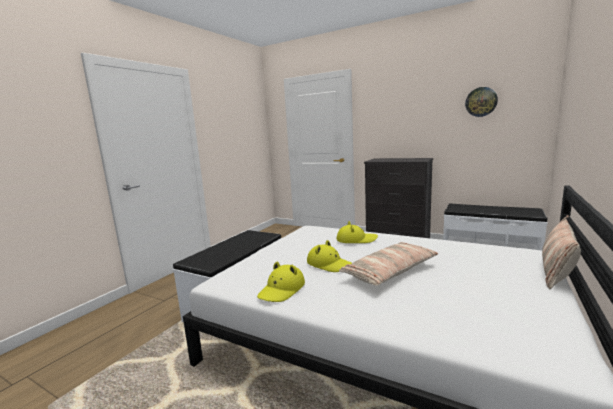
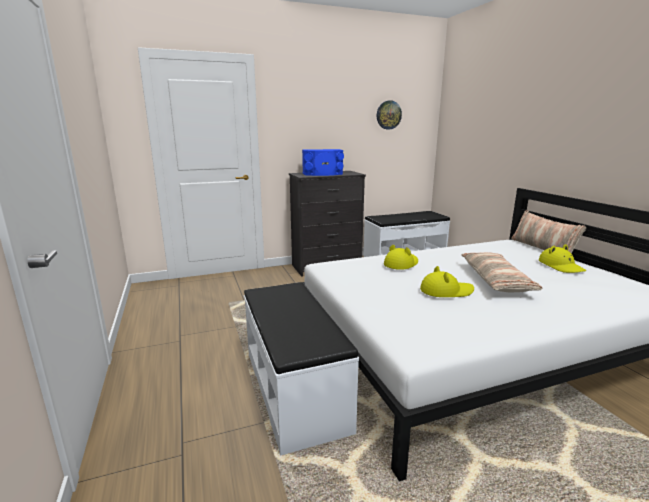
camera: 50 degrees left, 5 degrees up
(282, 290) = (482, 326): yellow hat -> yellow hat (561, 266)
(393, 159) = (323, 174): none -> blue speaker

